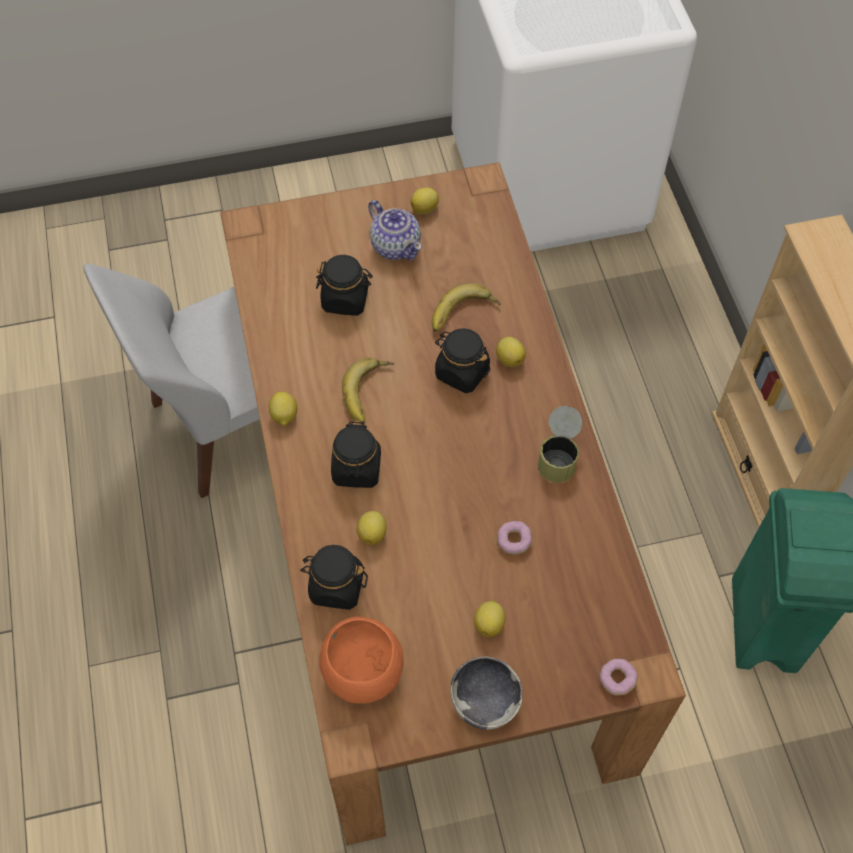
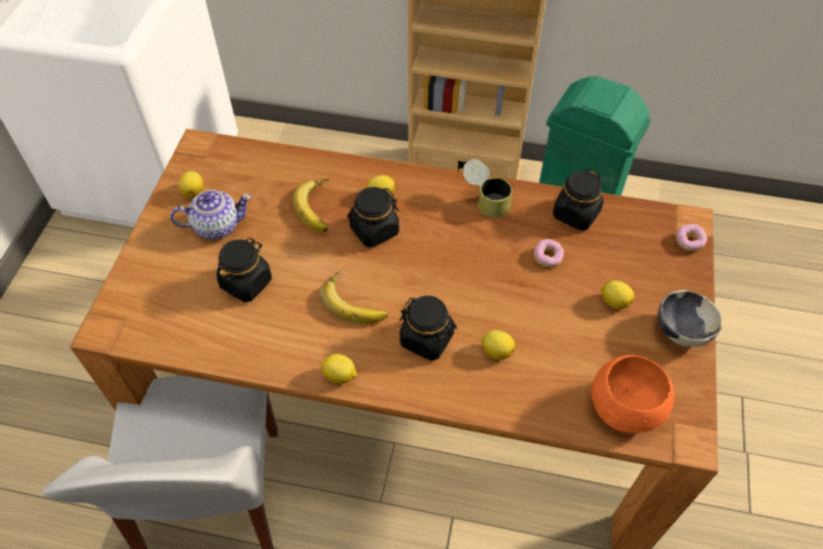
camera: 65 degrees left, 5 degrees down
(336, 586) = (536, 398): black jar -> black jar (576, 214)

